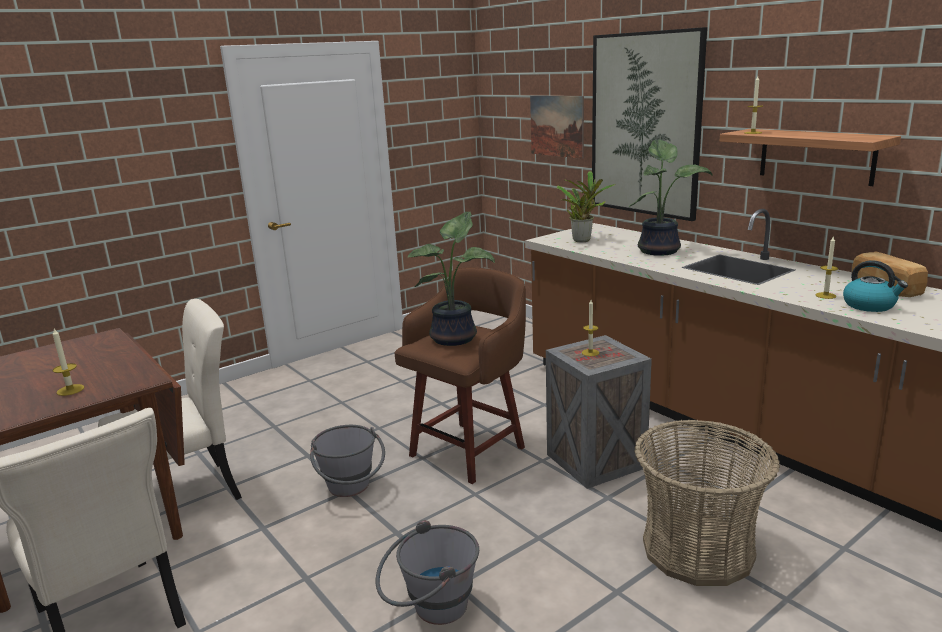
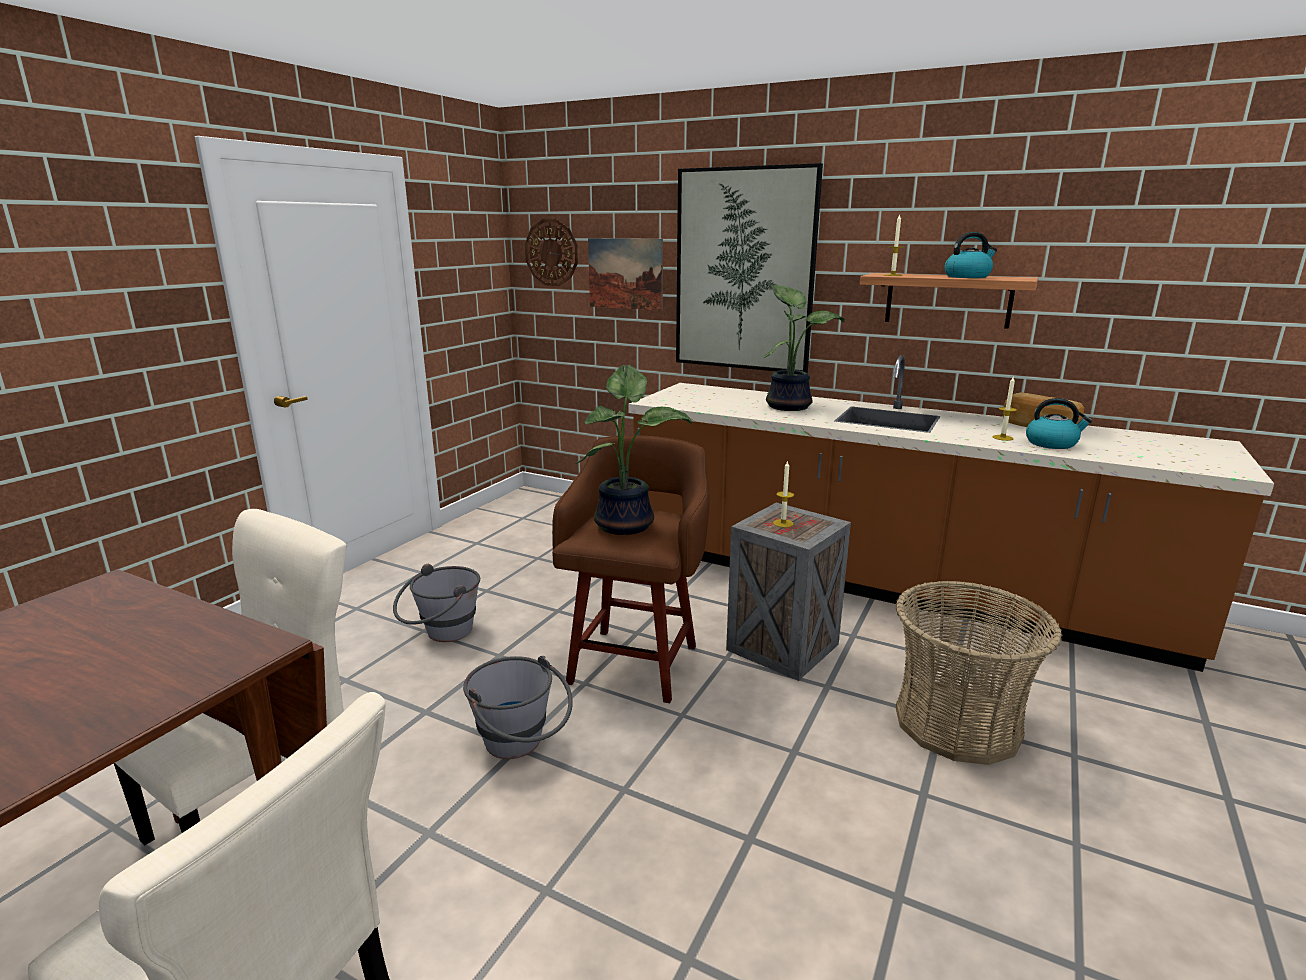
camera: 25 degrees left, 0 degrees up
(70, 390) = (120, 688): candle -> none
(430, 609) = (743, 882): grey bucket -> grey bucket (441, 634)
(506, 107) = (551, 253): none -> wall clock
(583, 240) = (693, 400): potted plant -> none
(822, 135) = (967, 277): none -> kettle

